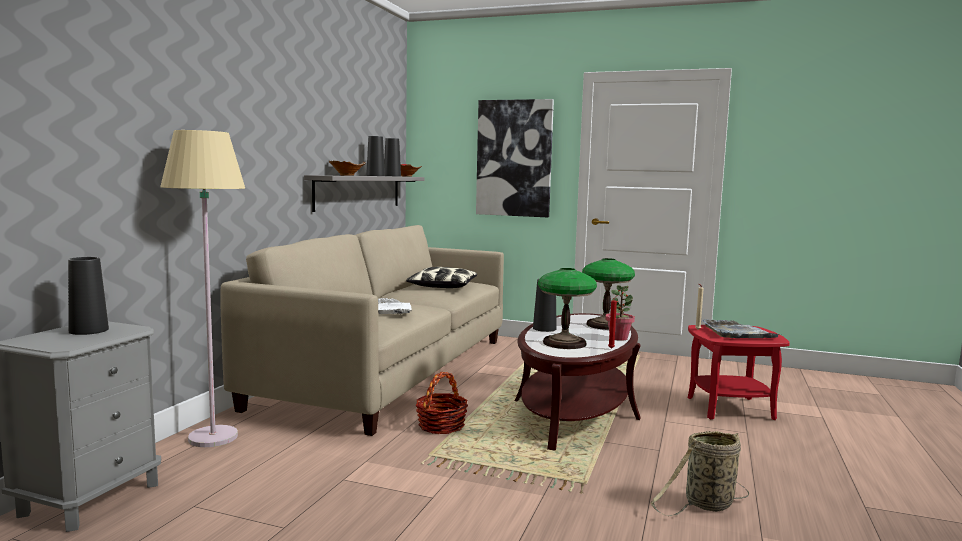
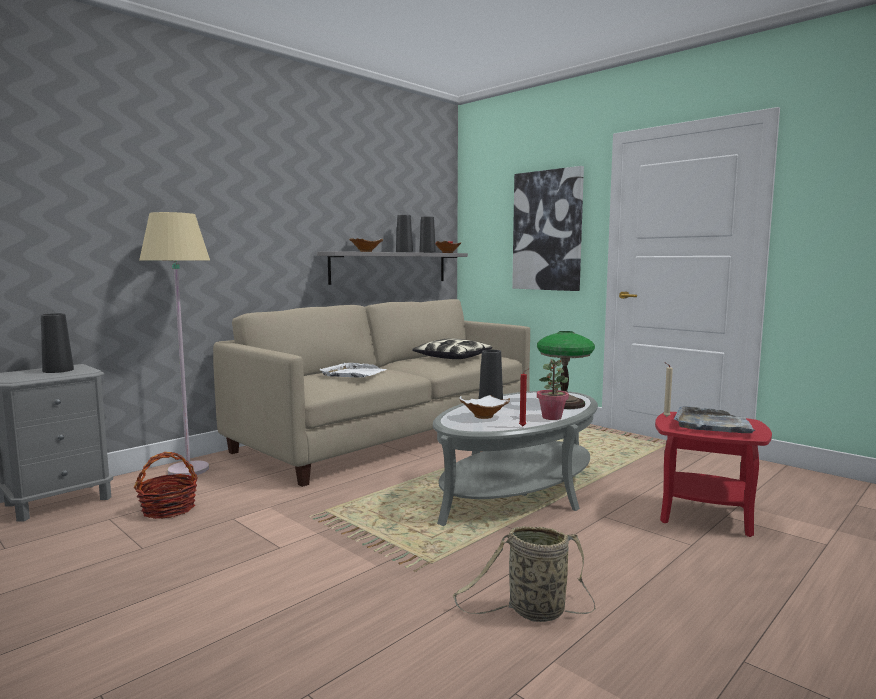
camera: 25 degrees right, 0 degrees up
(441, 426) = (370, 487): basket -> basket (169, 509)
(565, 343) = (484, 417): table lamp -> white bowl
(575, 409) = (518, 490): brown coffee table -> grey coffee table

